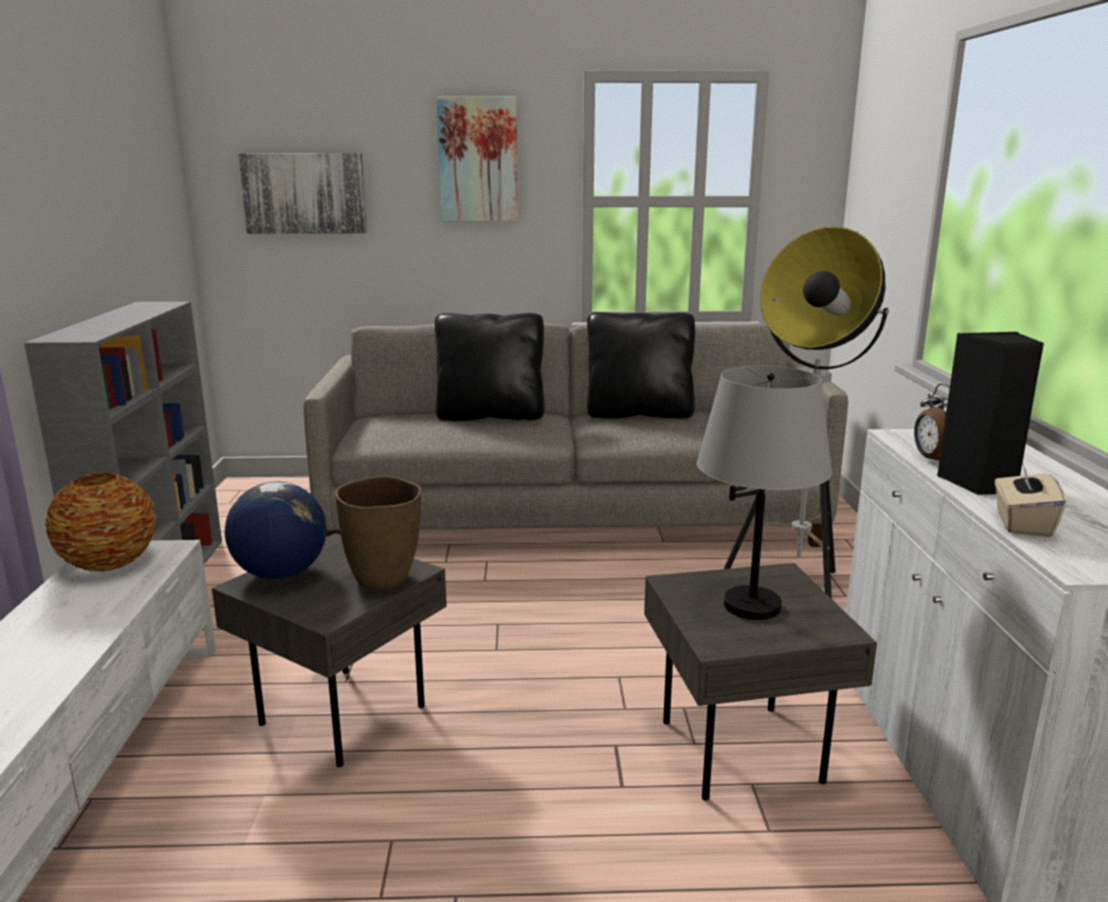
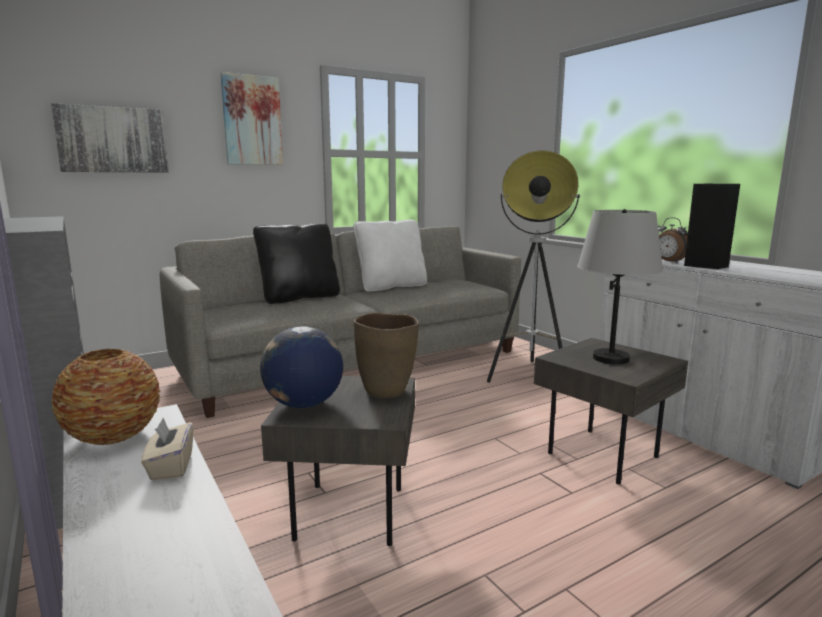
camera: 30 degrees left, 5 degrees down
(639, 413) = (391, 286): black pillow -> white pillow
(1022, 523) = (761, 274): beige tissue box -> beige tissue box (171, 467)

